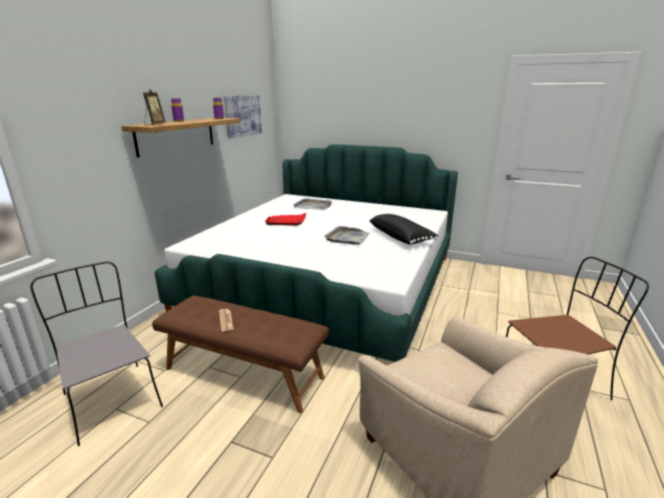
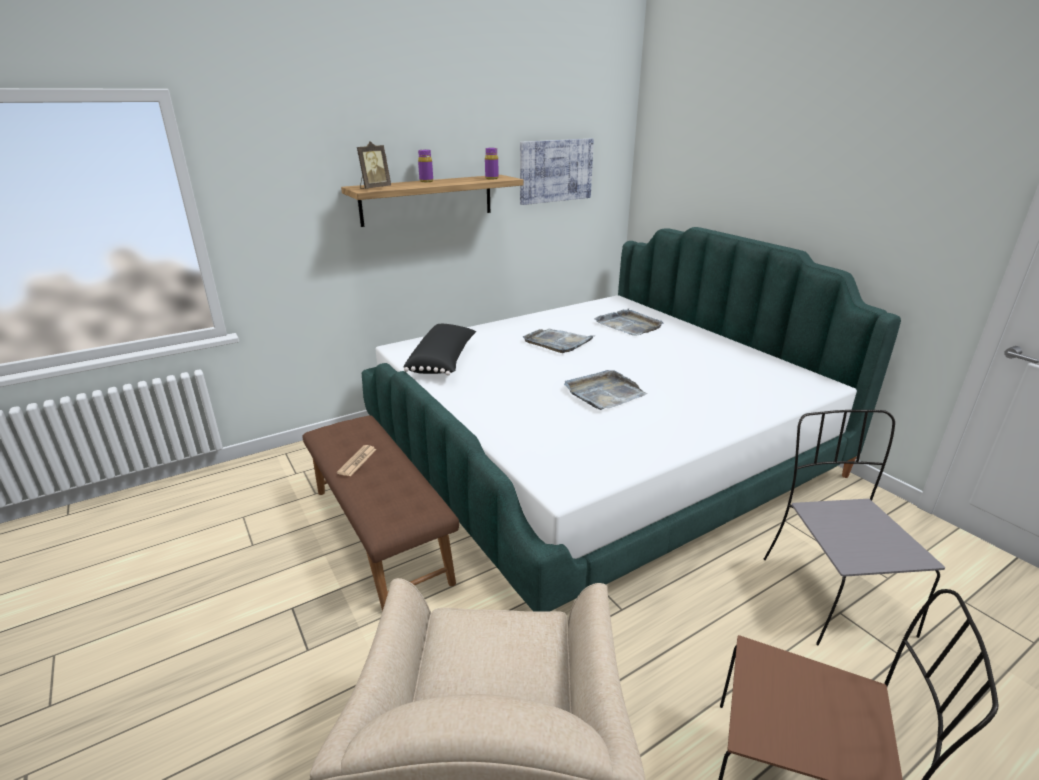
camera: 35 degrees right, 5 degrees up
(111, 399) = (248, 504): grey chair -> grey chair (832, 593)
(286, 221) = (558, 342): red tray -> grey tray
(401, 237) = (689, 416): black pillow -> black pillow (444, 362)

